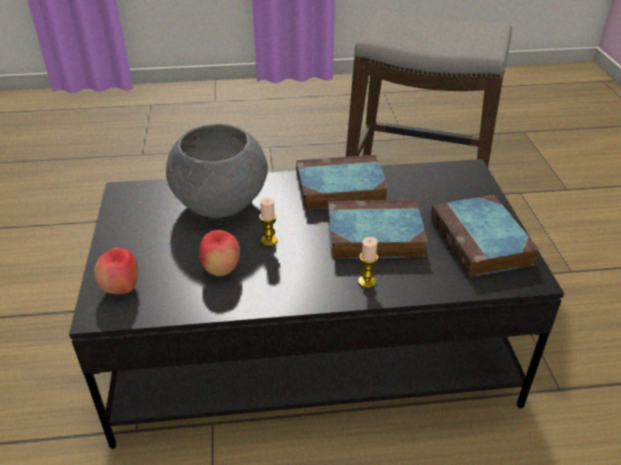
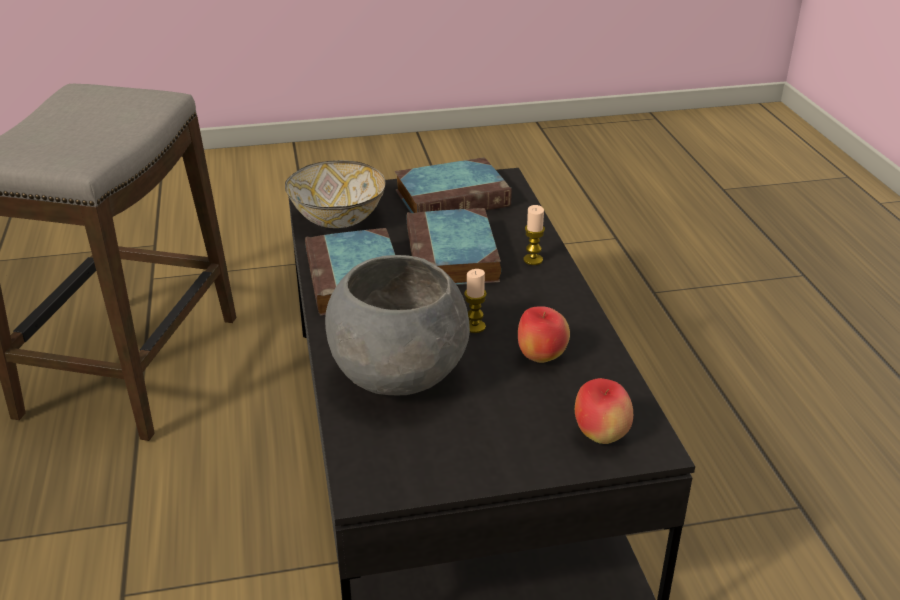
camera: 95 degrees left, 5 degrees down
(431, 181) = (338, 220): none -> bowl

